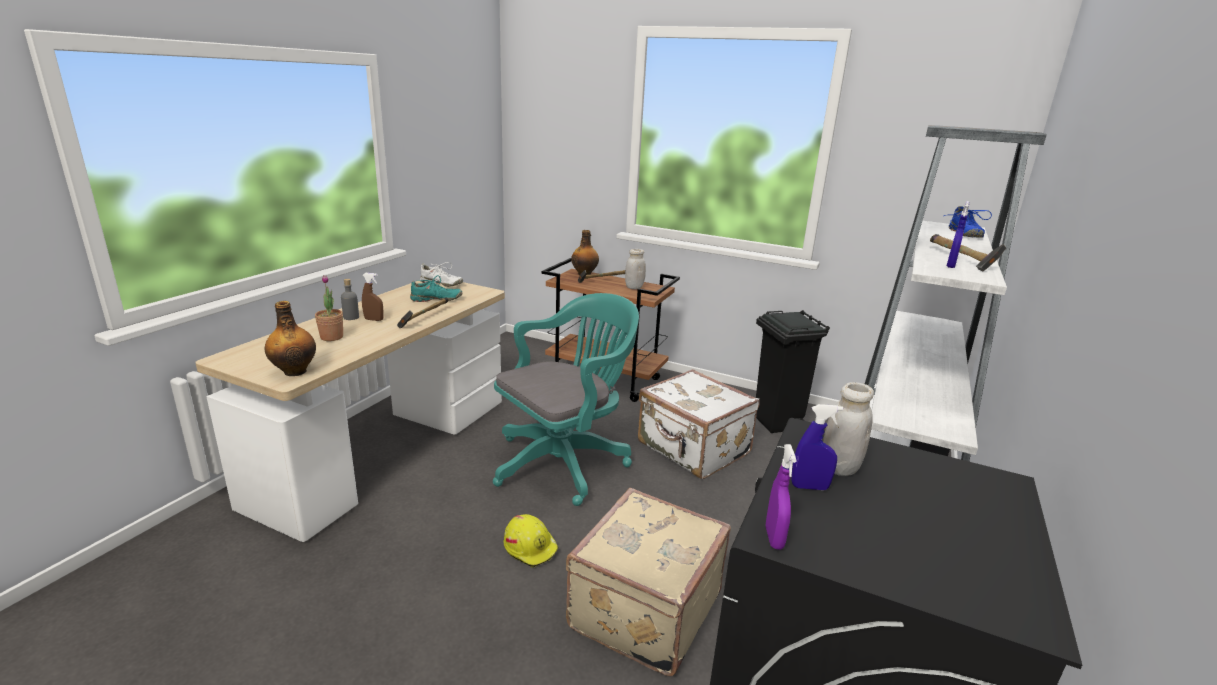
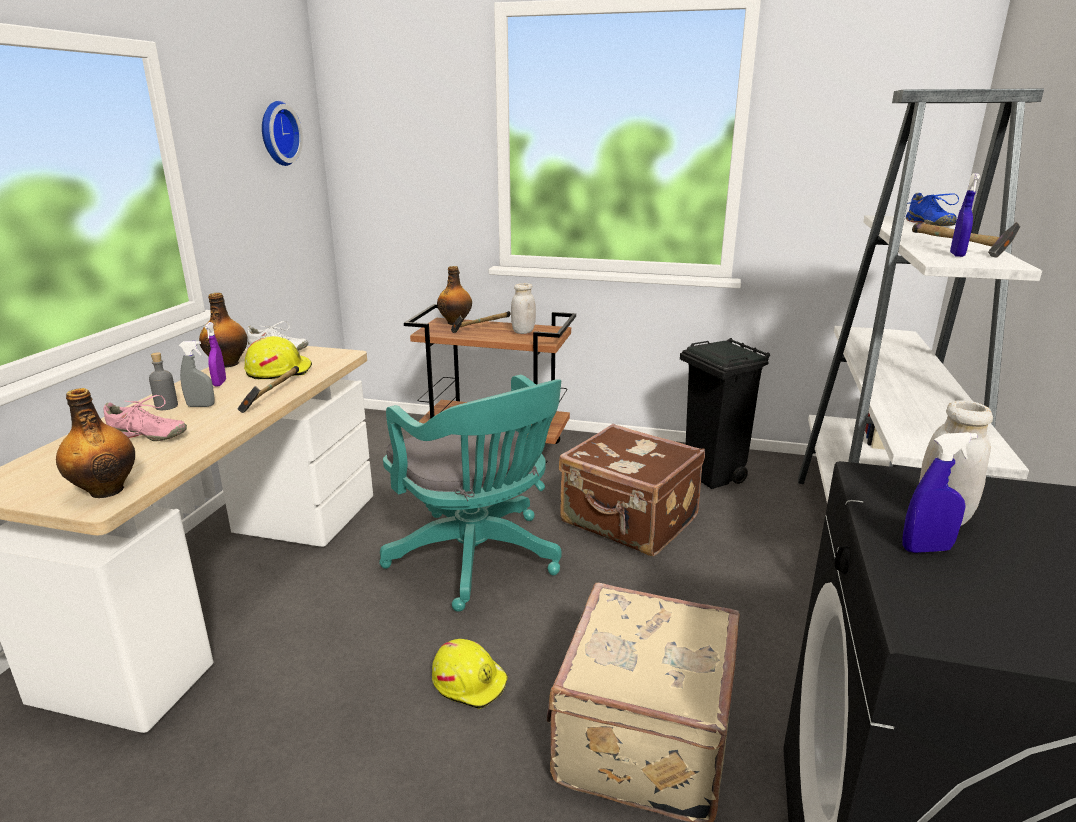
camera: 10 degrees left, 0 degrees up
(332, 337) = (147, 436): potted plant -> pink shoe
(374, 320) = (201, 406): brown spray bottle -> grey spray bottle
(403, 290) = (228, 363): none -> bottle
(436, 299) = (279, 371): turquoise shoe -> yellow hard hat
(464, 118) = (277, 133): none -> wall clock
(565, 461) = (478, 560): turquoise office chair -> turquoise office chair turned 105 degrees clockwise
(692, 449) = (629, 521): white suitcase -> brown suitcase
(774, 538) = (935, 629): purple spray bottle -> purple spray bottle (219, 383)

